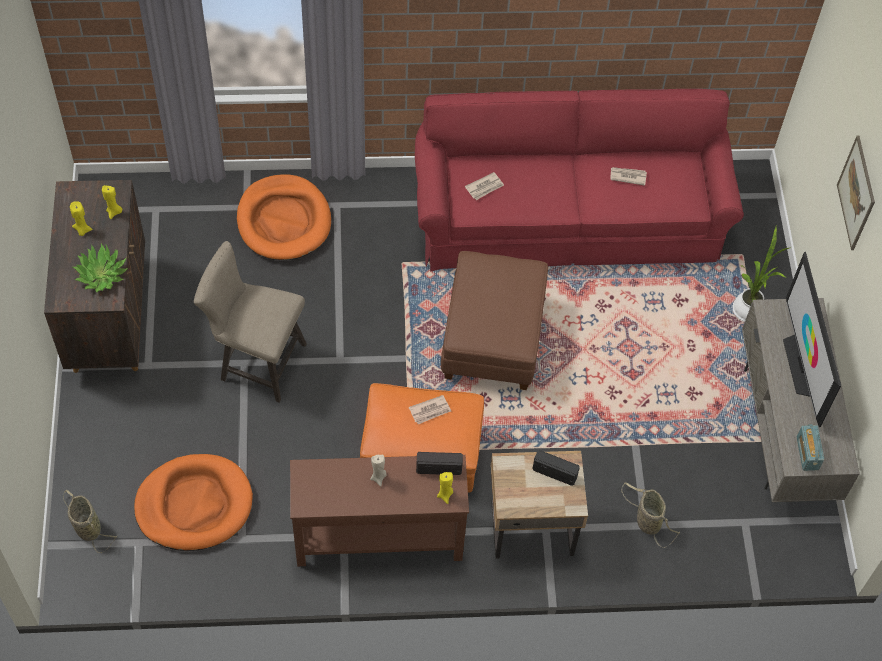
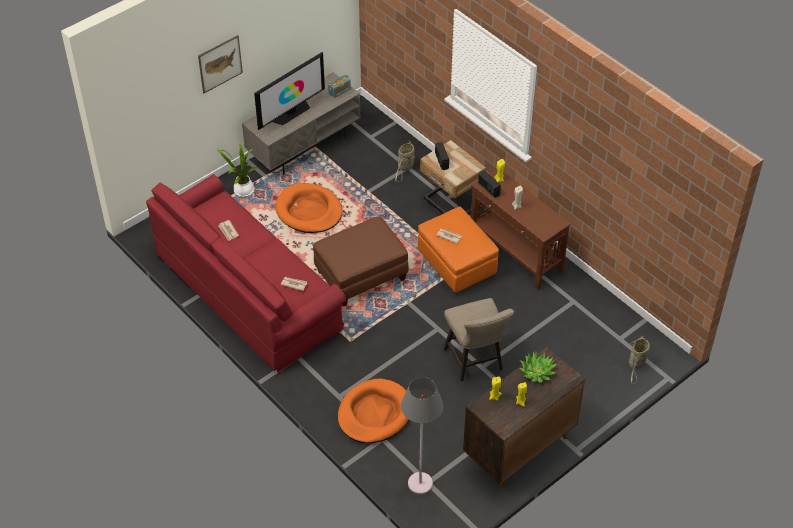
camera: 125 degrees left, 10 degrees down
(161, 201) = (420, 483): none -> grey floor lamp
(194, 505) = (578, 331): orange dog bed -> orange dog bed (309, 211)

